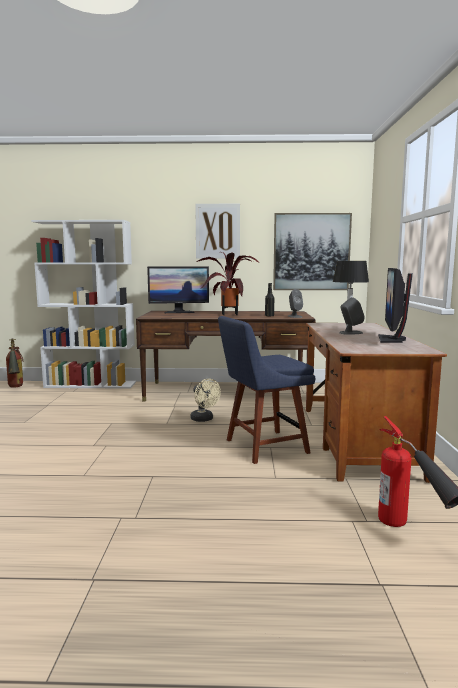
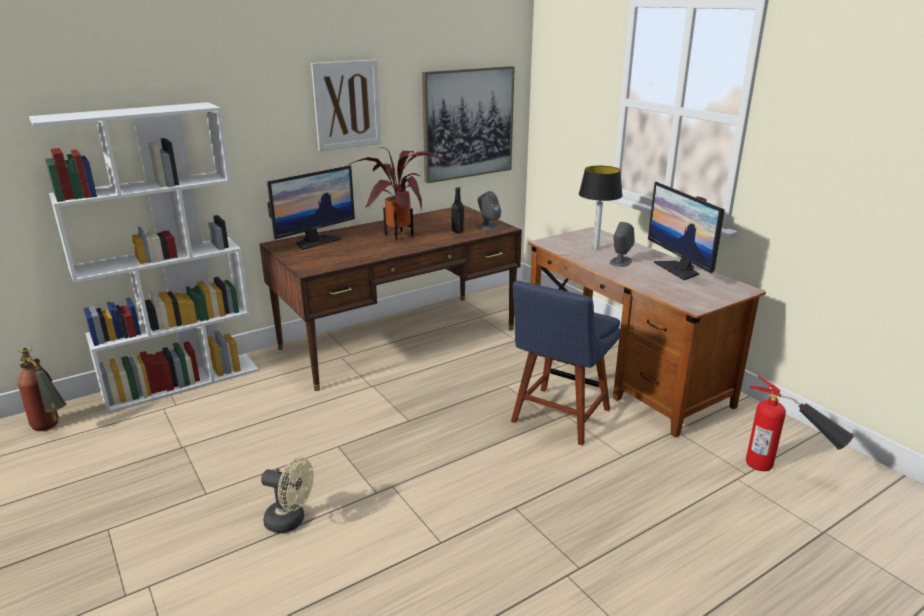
camera: 35 degrees left, 15 degrees up
(204, 419) = (441, 397): beige fan -> beige fan (291, 521)

